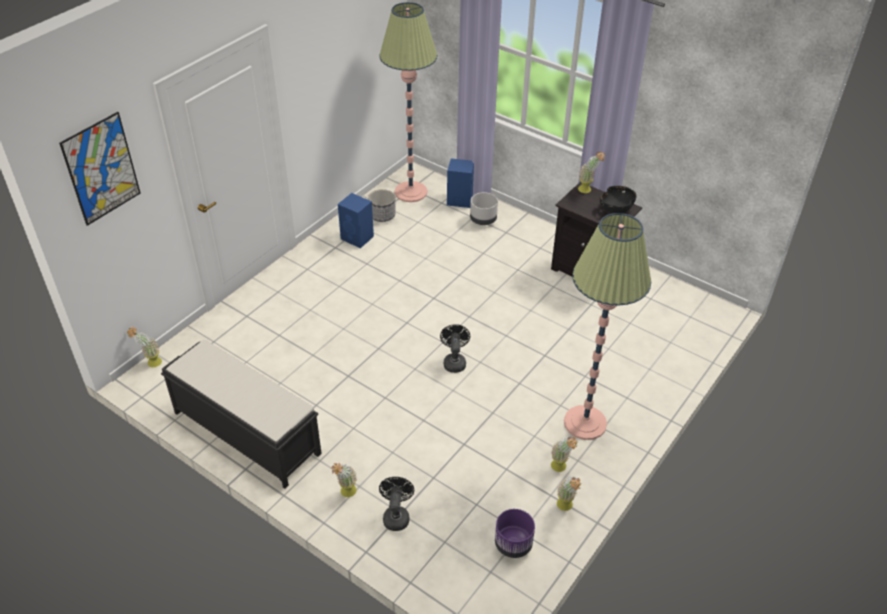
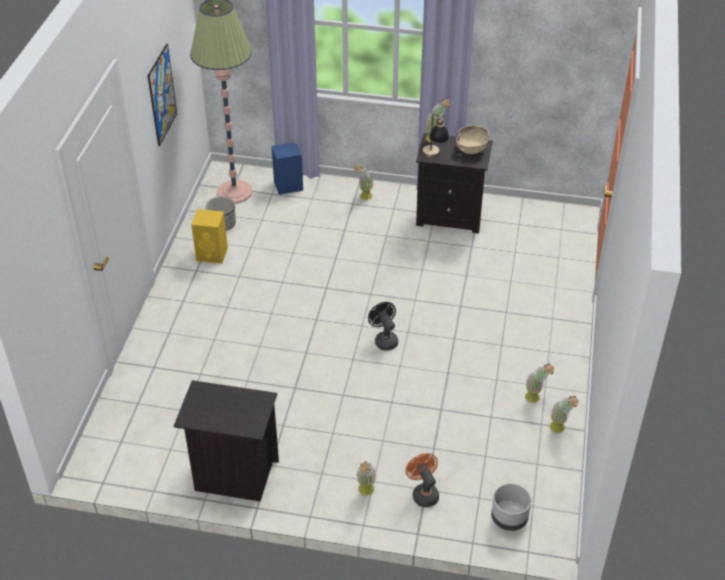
camera: 25 degrees left, 0 degrees up
(101, 169) = (35, 253): picture -> picture (162, 95)
(150, 363) = (87, 447): potted plant -> potted plant (364, 197)
(246, 432) = (233, 475): black bench -> black nightstand
(357, 238) = (212, 254): blue speaker -> yellow speaker
(396, 515) = (423, 493): black fan -> orange fan
(483, 220) = (323, 198): grey planter -> grey planter (509, 518)
(513, 544) = (536, 476): purple planter -> none
(575, 205) = (434, 156): none -> table lamp
(585, 423) = (531, 352): floor lamp -> none
(616, 209) = (471, 149): black bowl -> beige bowl

